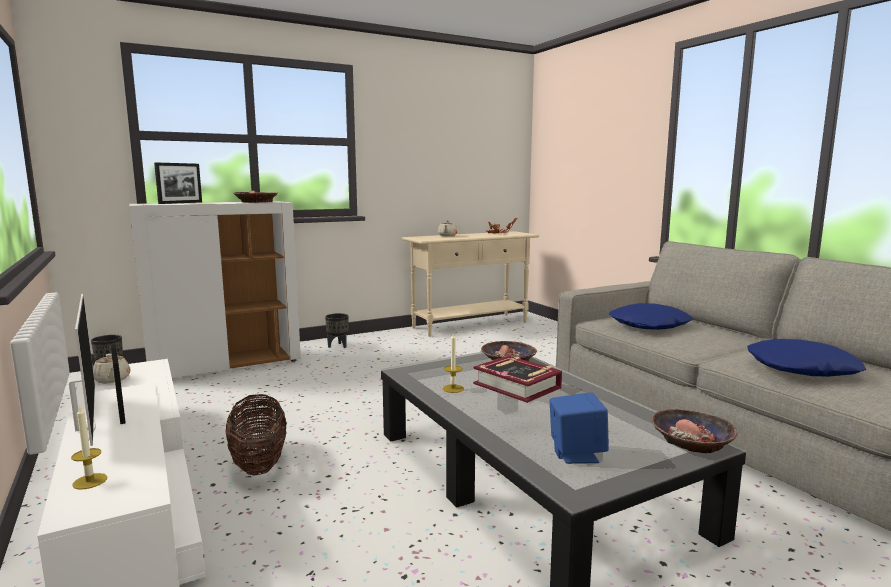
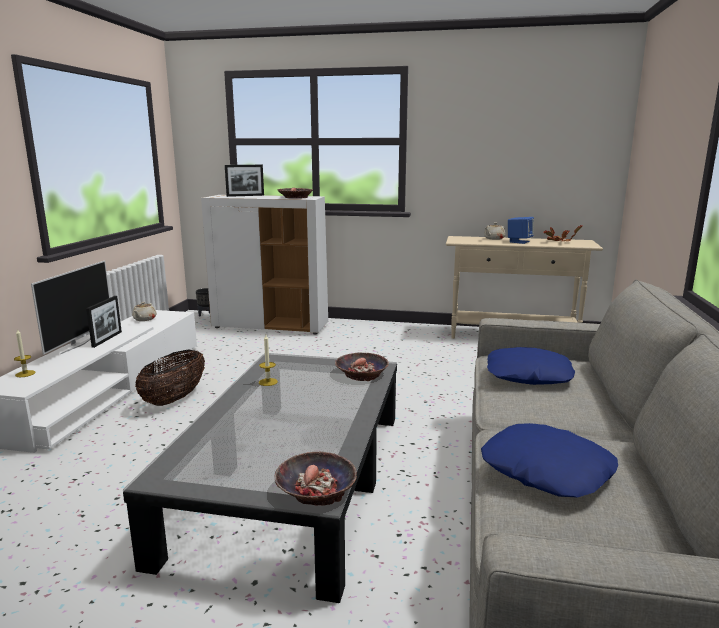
camera: 40 degrees right, 5 degrees up
(338, 346) = (365, 329): black planter -> none
(517, 386) = (313, 395): book -> none
(576, 454) = (217, 458): blue speaker -> blue speaker (519, 242)

